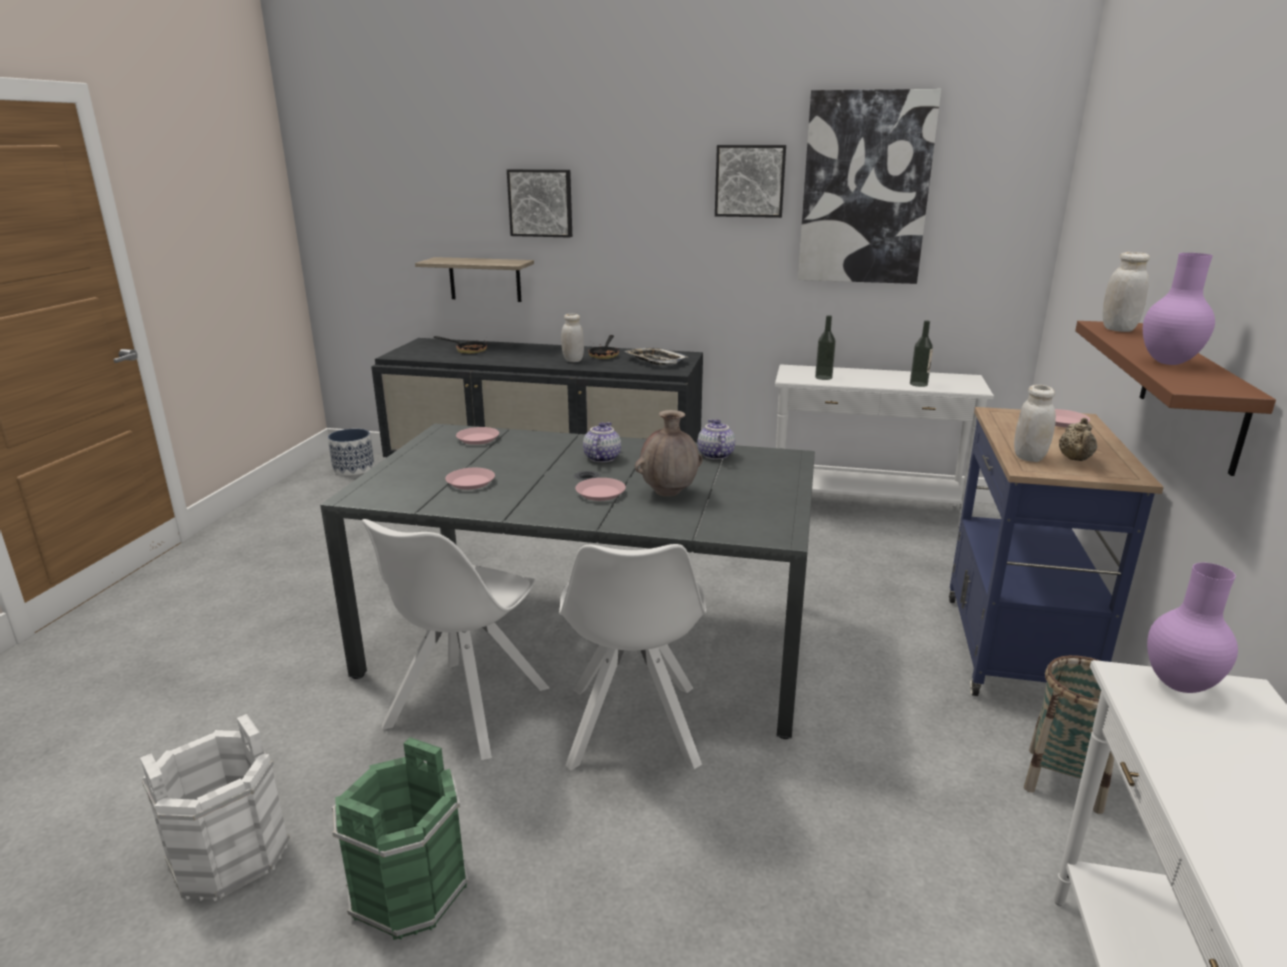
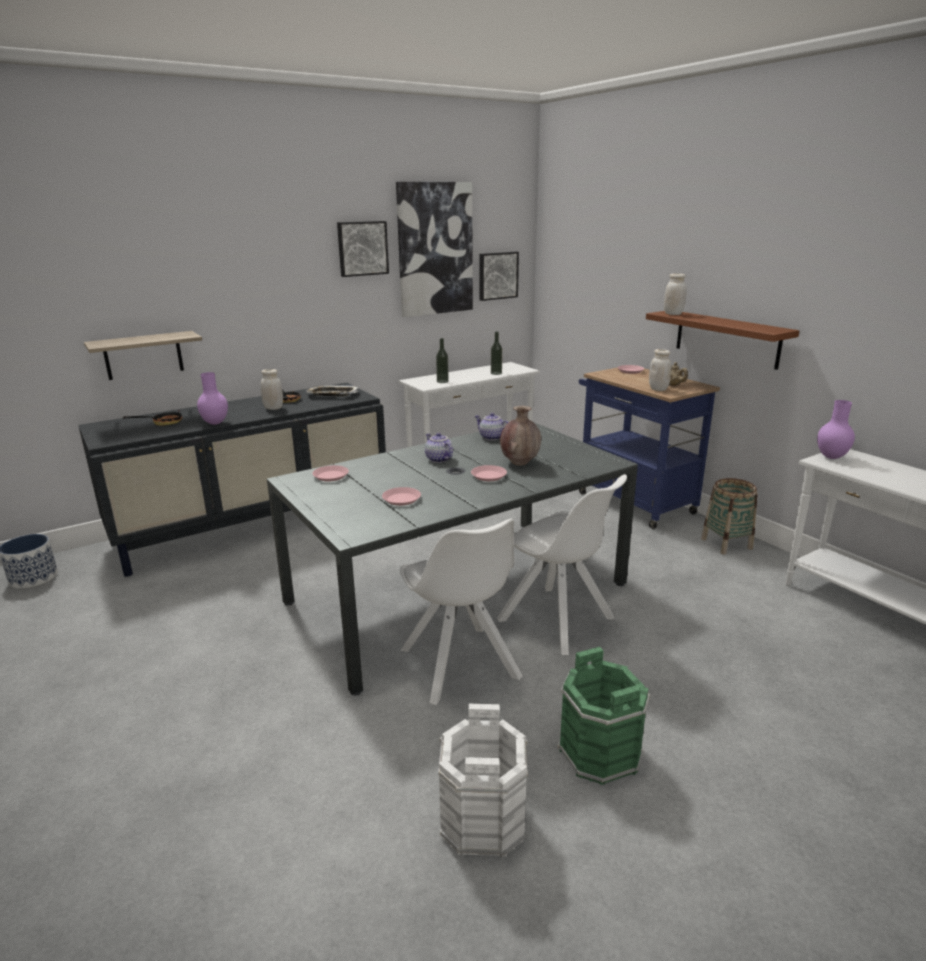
camera: 45 degrees left, 0 degrees up
(541, 203) = (193, 279): picture -> picture (497, 275)
(1168, 362) = (733, 324): purple vase -> purple vase (215, 423)

